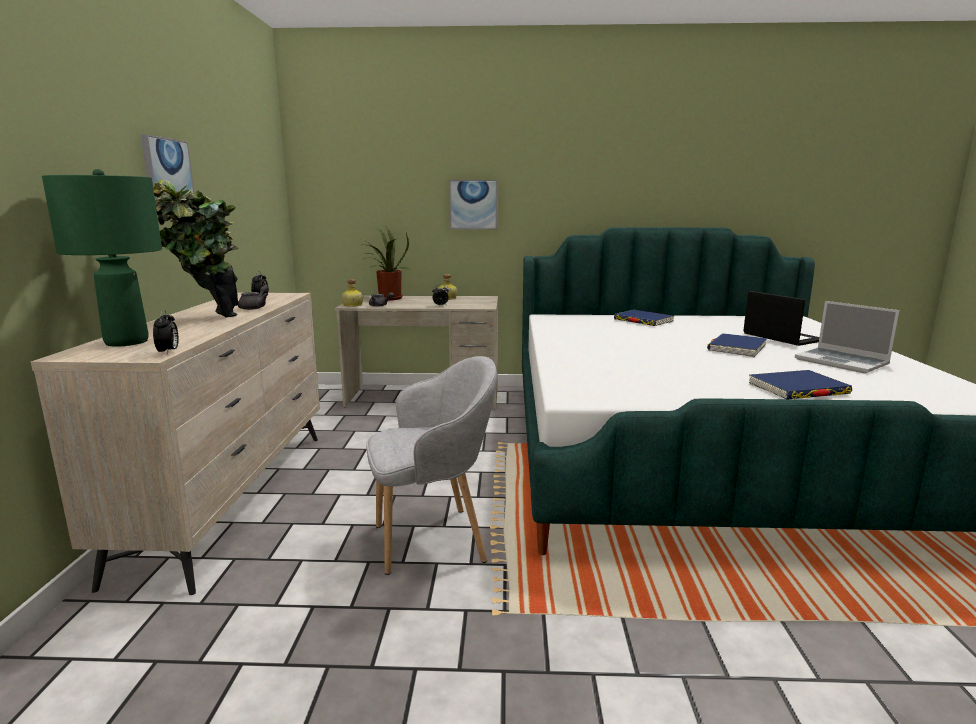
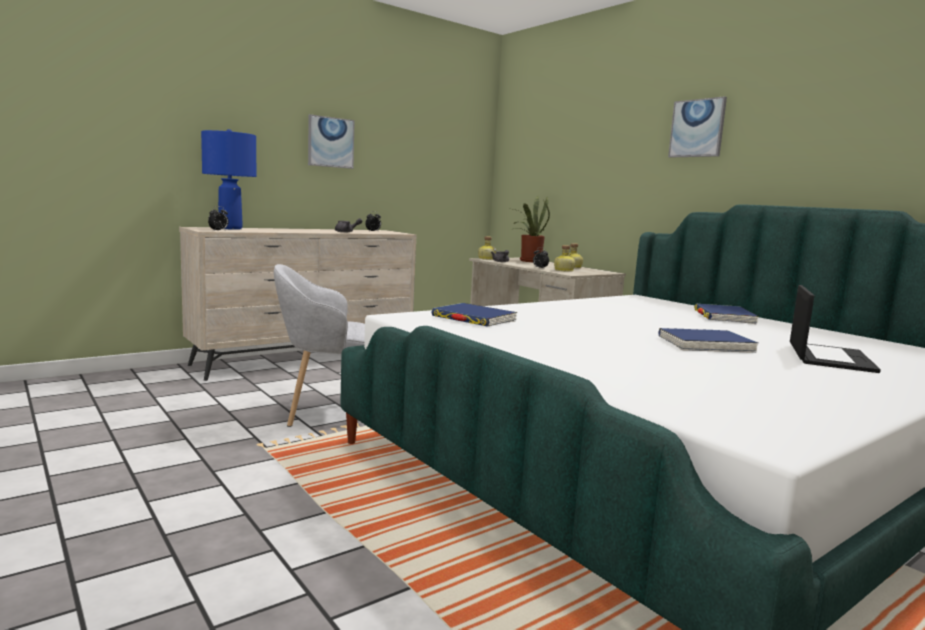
camera: 50 degrees right, 5 degrees down
(127, 342) = (230, 228): green table lamp -> blue table lamp
(208, 320) = (297, 230): potted plant -> none
(434, 540) = (325, 411): grey armchair -> grey armchair turned 135 degrees clockwise
(464, 304) = (563, 270): none -> bottle
(473, 204) = (616, 177): picture -> picture (697, 128)
(798, 389) = (587, 364): blue book -> blue book (473, 319)
(842, 362) = (774, 379): laptop -> none

